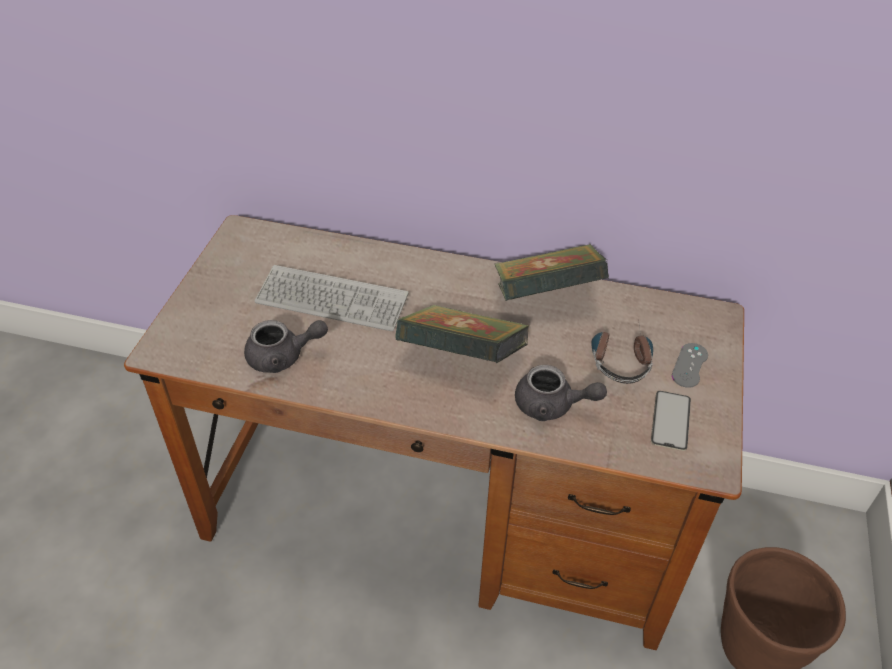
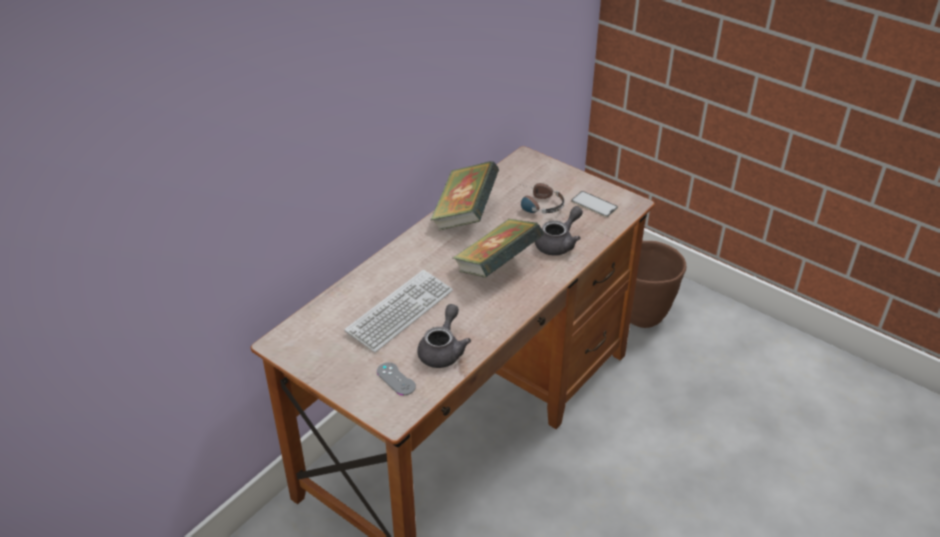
camera: 65 degrees left, 5 degrees down
(689, 365) = (558, 182): grey game controller -> grey game controller (396, 379)

